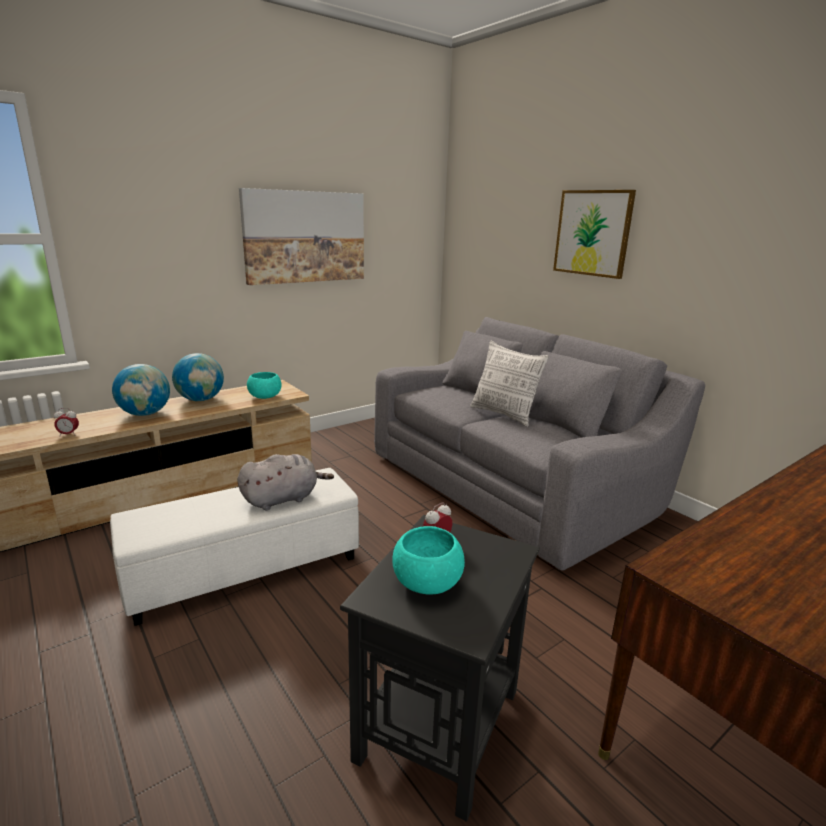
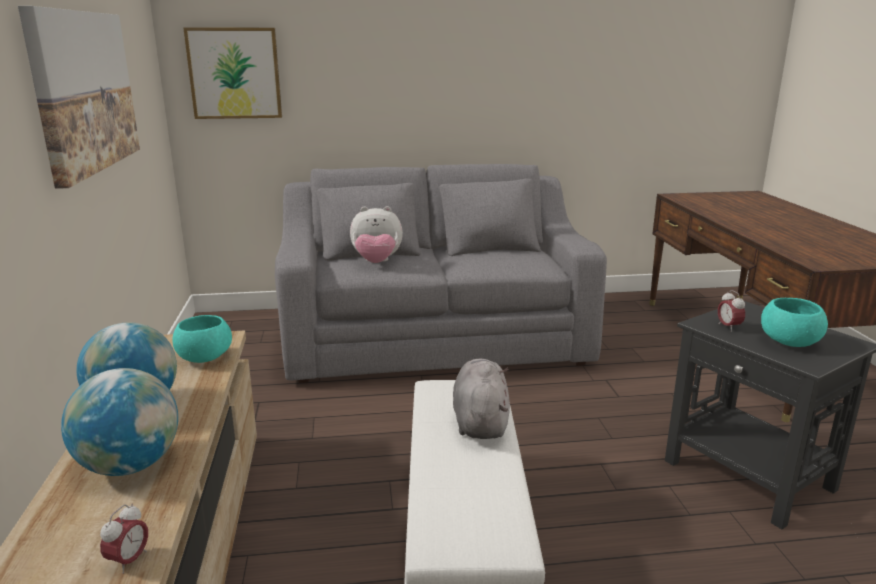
camera: 60 degrees left, 0 degrees up
(452, 395) = (376, 262): none -> plush toy
(504, 414) = (453, 258): pillow -> none
(593, 233) = (413, 57): picture -> picture (234, 73)

